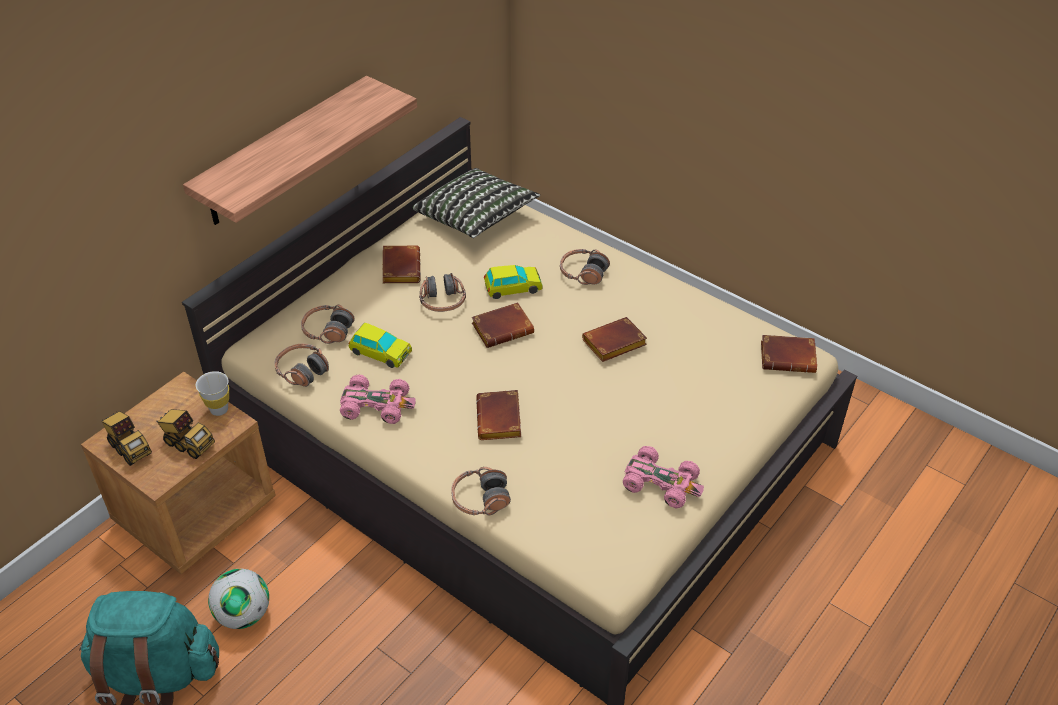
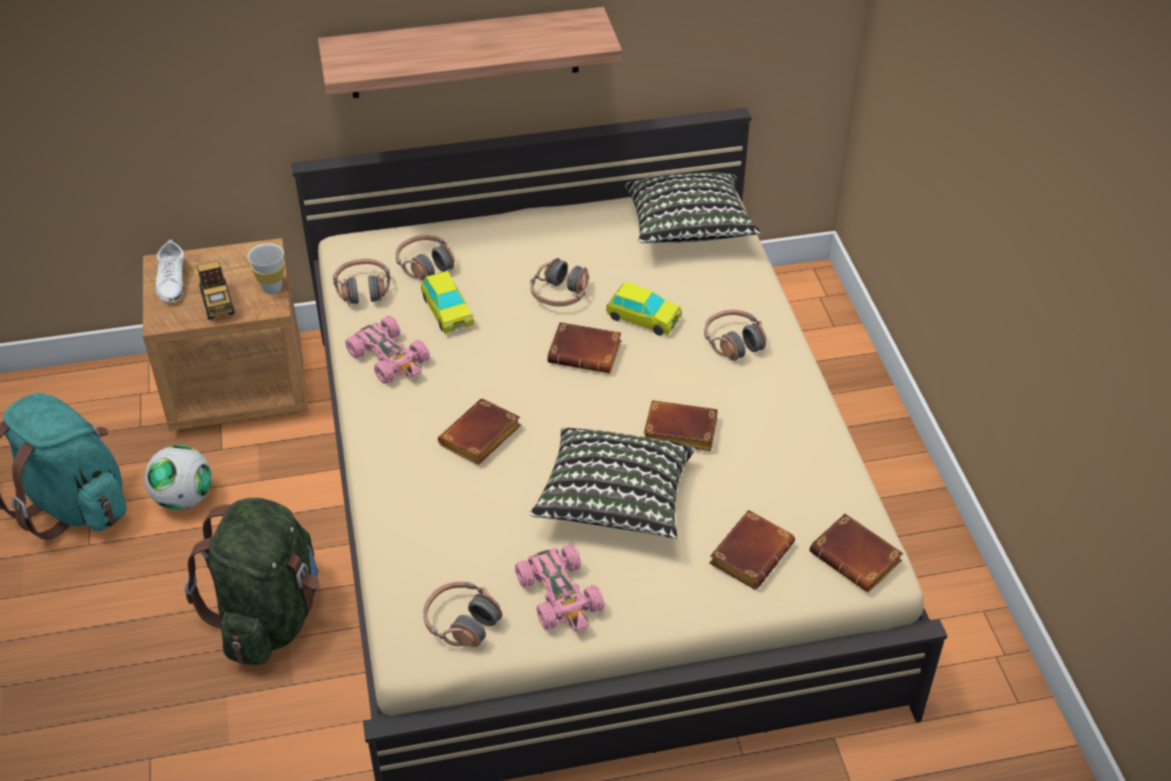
camera: 40 degrees right, 0 degrees up
(130, 448) = (172, 281): toy truck -> white shoe
(399, 268) = (557, 240): brown book -> brown book (750, 552)
(400, 649) = (270, 616): none -> green backpack
(480, 499) = (378, 499): headphones -> headphones (461, 622)
(625, 408) = (614, 502): none -> pillow

